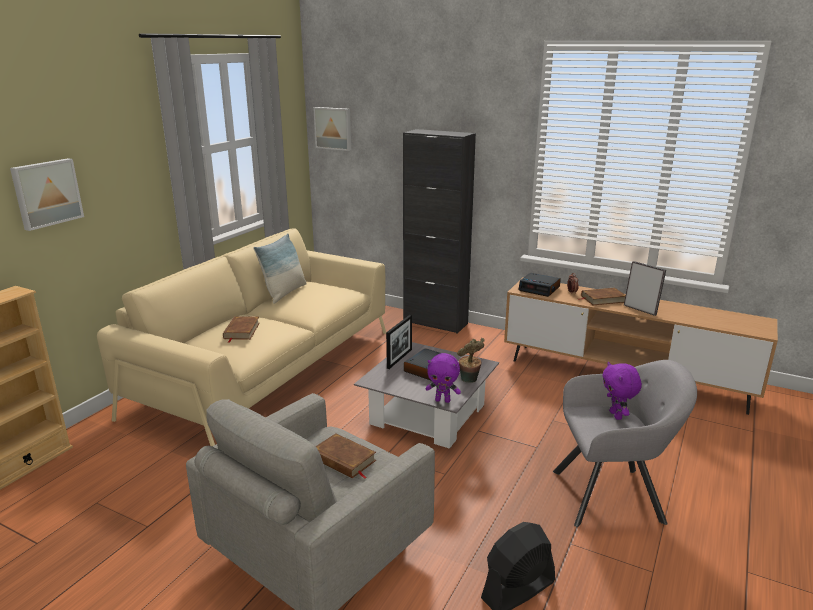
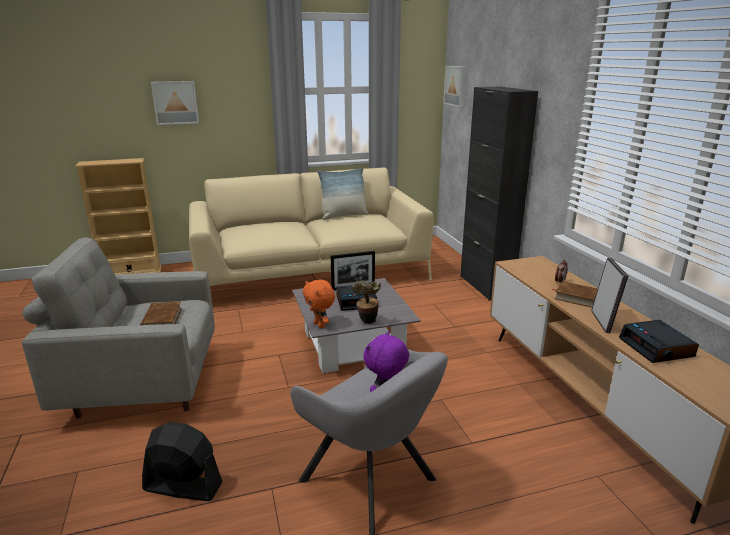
camera: 45 degrees right, 0 degrees up
(241, 331) = (267, 228): brown book -> none
(443, 400) = (320, 325): purple plush toy -> orange plush toy
(539, 289) = (532, 269): alarm clock -> alarm clock (657, 348)

